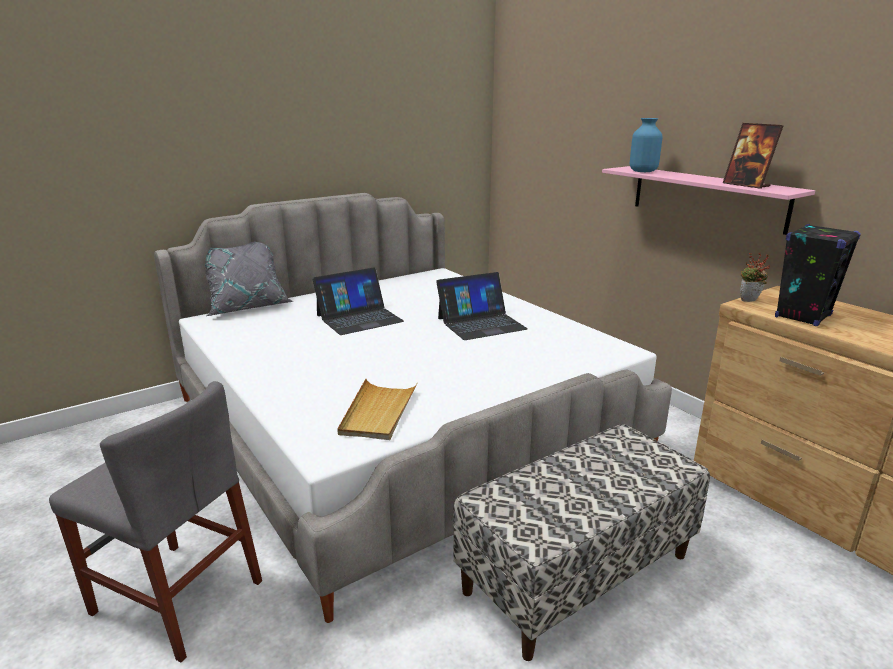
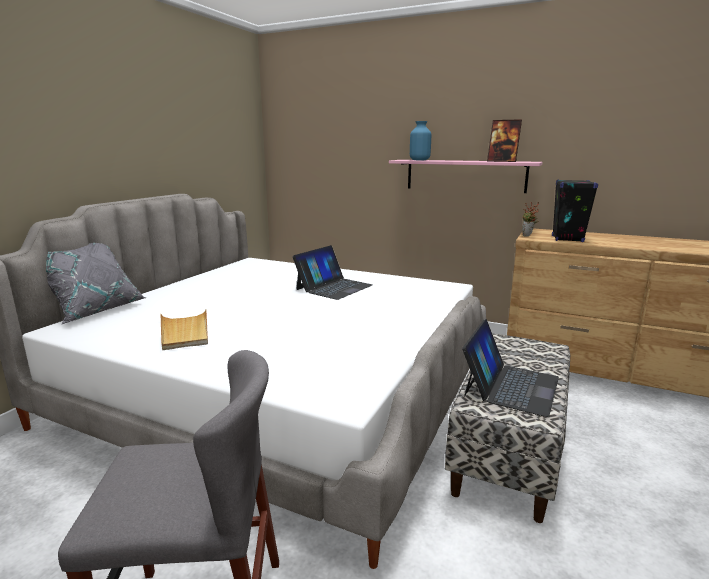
camera: 30 degrees left, 5 degrees down
(359, 318) = (227, 300): laptop -> laptop (510, 386)
(378, 412) = (343, 360): beige tray -> beige tray (185, 332)

